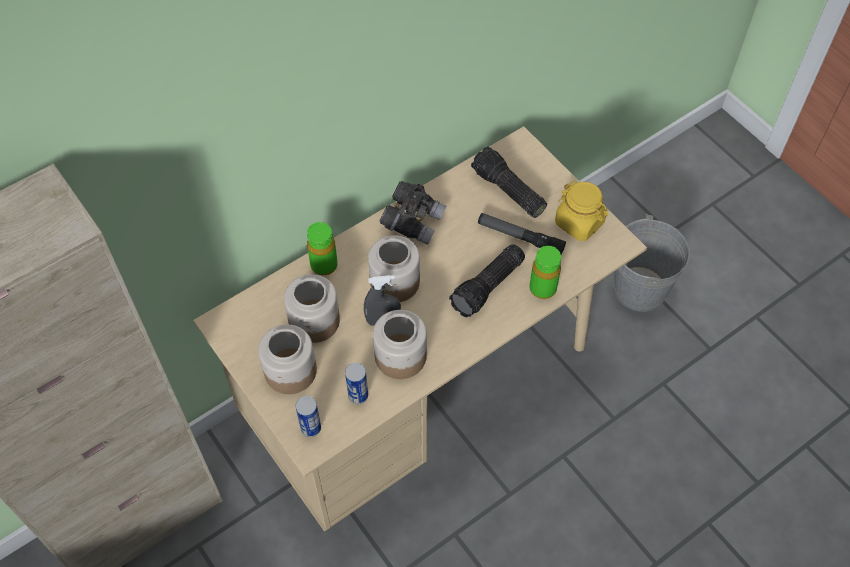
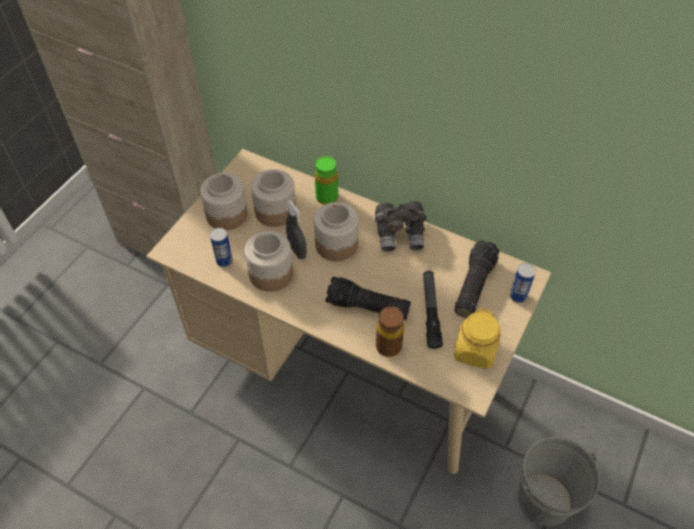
camera: 65 degrees right, 5 degrees down
(311, 428) = (185, 244): can -> can (517, 296)
(542, 288) = (388, 347): green bottle -> brown bottle

